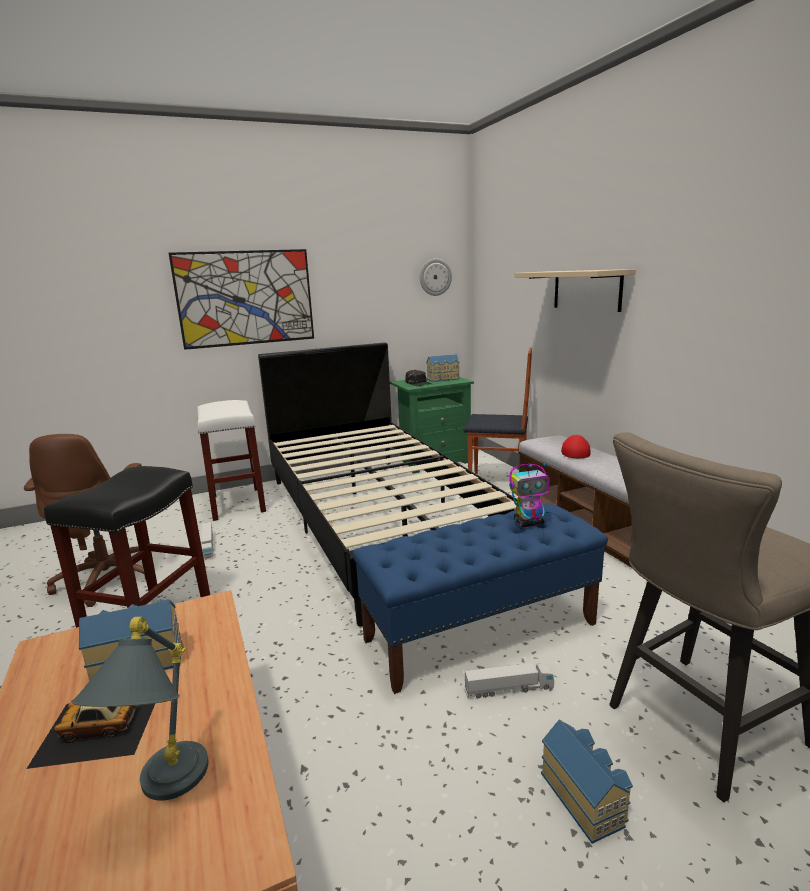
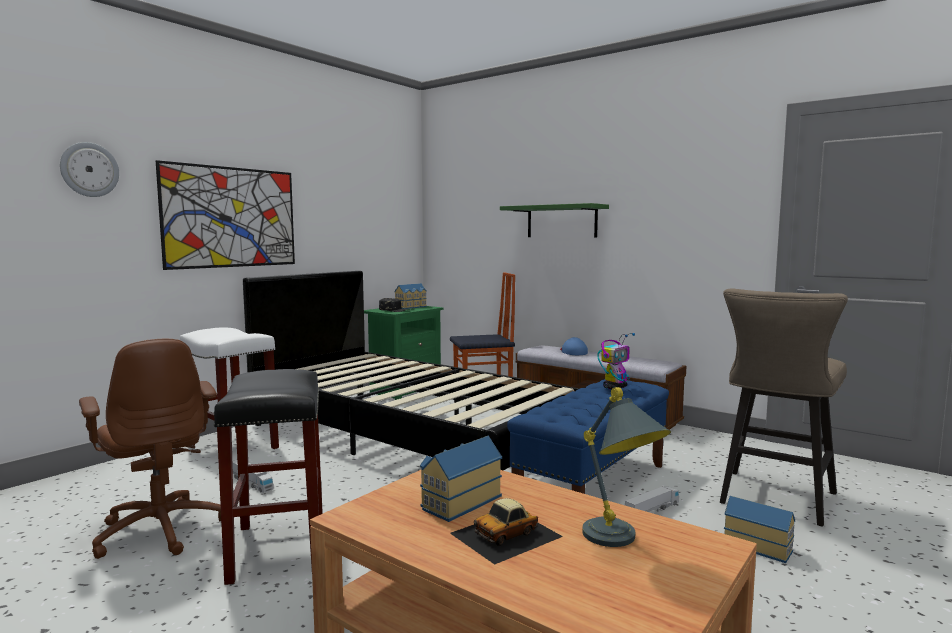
camera: 30 degrees left, 10 degrees down
(435, 277) = (395, 211): wall clock -> wall clock (89, 169)
(575, 451) = (573, 352): red cap -> blue cap
(586, 290) = (561, 221): beige shelf -> green shelf

